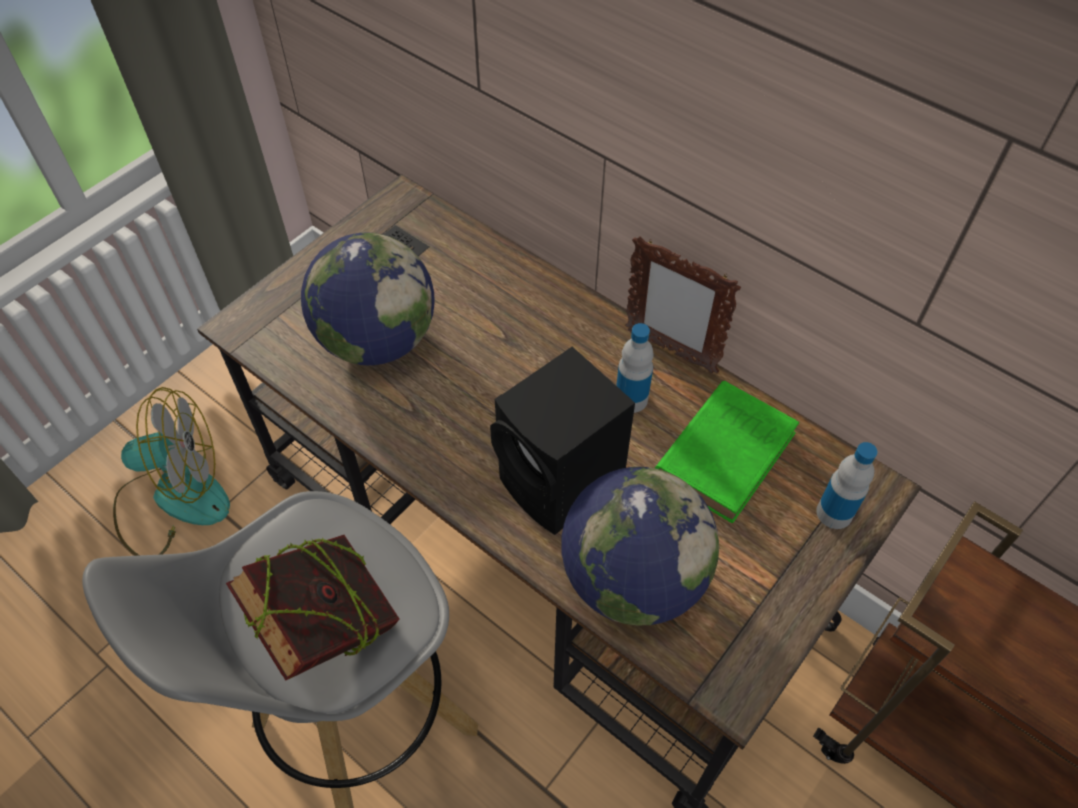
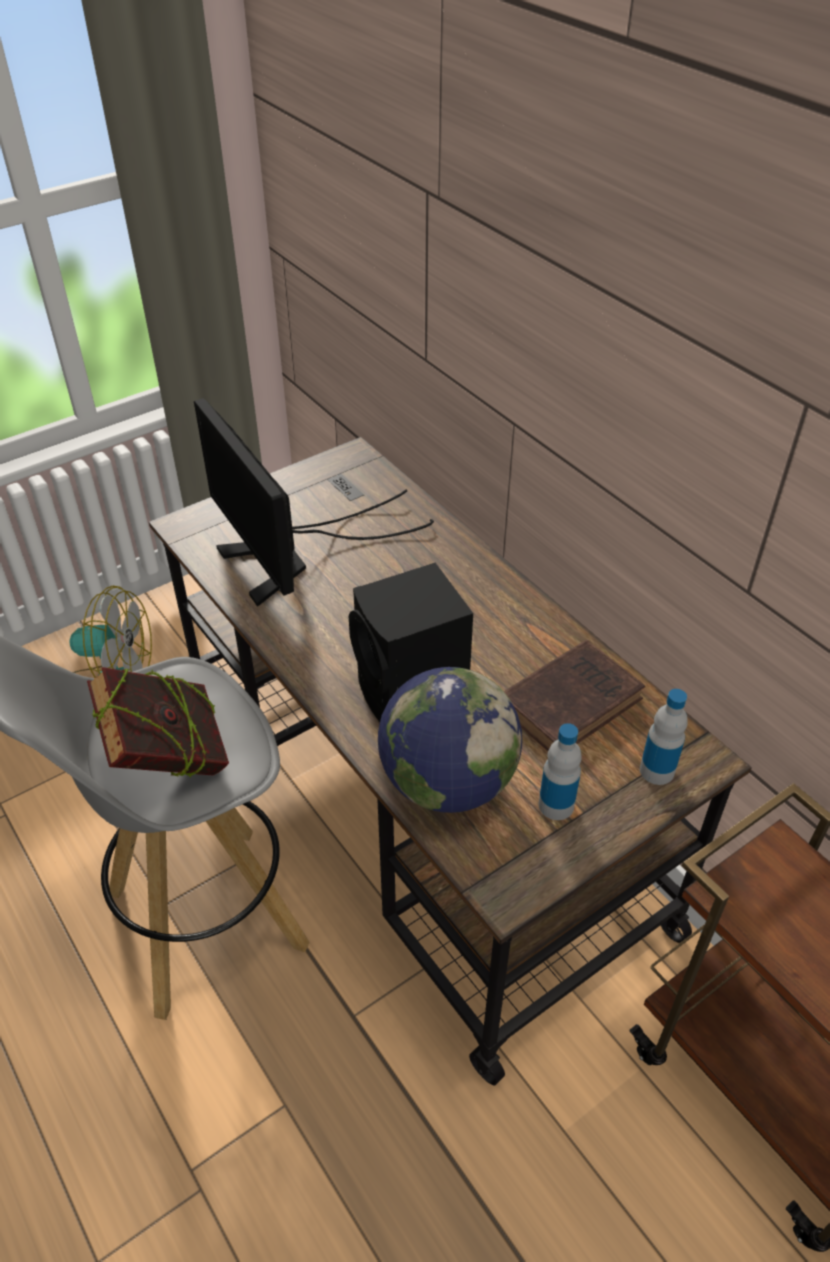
camera: 15 degrees right, 10 degrees down
(377, 340) = (293, 557): globe -> monitor
(631, 399) = (499, 642): bottle -> bottle (556, 805)
(670, 350) = (549, 611): picture frame -> none
(727, 451) = (572, 701): green book -> brown book

